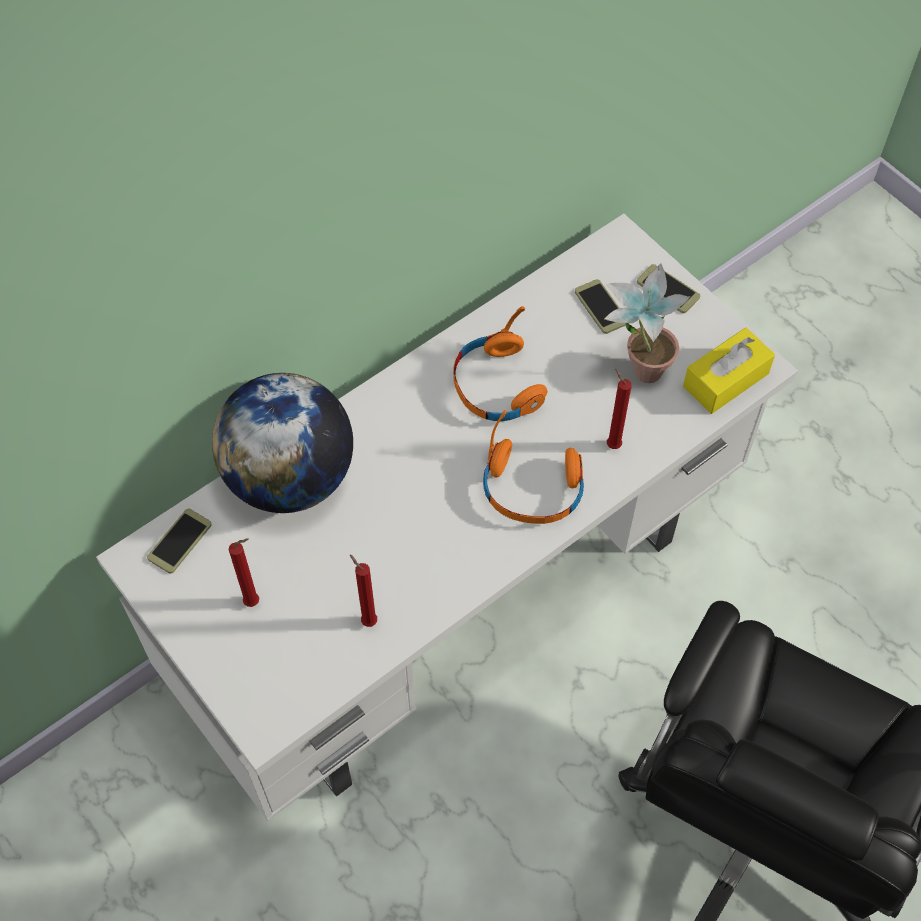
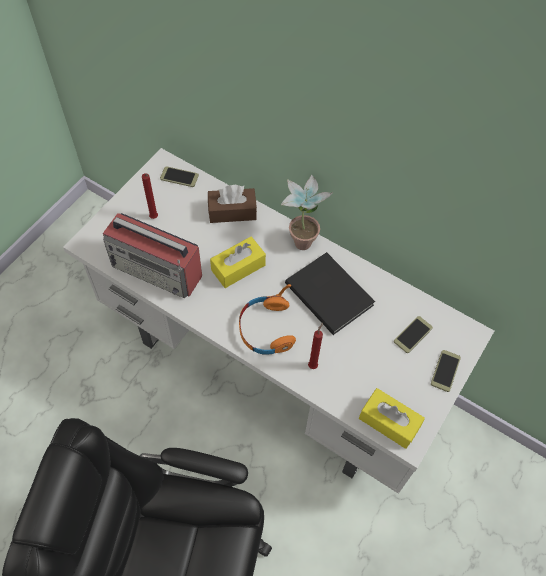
camera: 70 degrees right, 0 degrees up
(290, 478) = (232, 211): globe -> brown tissue box
(367, 620) = (157, 270): red candle -> radio
(406, 498) = (238, 267): none -> yellow tissue box
(496, 386) = (330, 292): orange headphones -> black book
(636, 369) = (374, 366): potted plant -> potted plant (302, 237)

